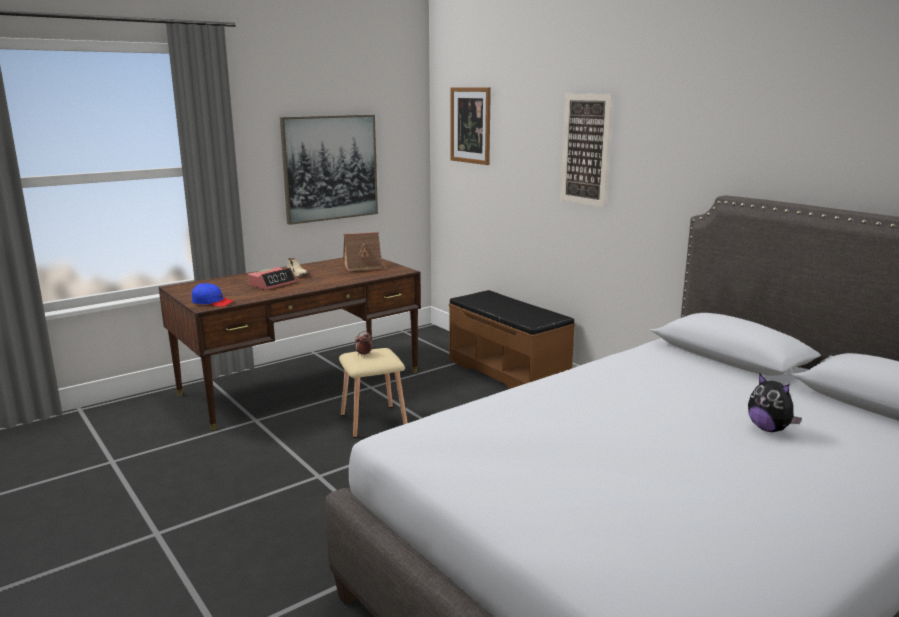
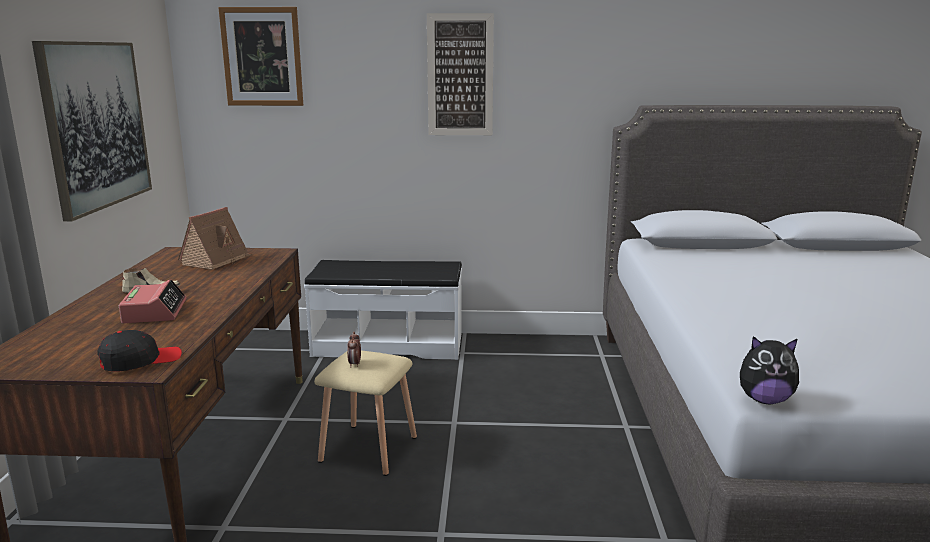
camera: 50 degrees left, 0 degrees up
(212, 302) = (140, 361): blue cap -> black cap
(508, 372) = (388, 344): brown bench -> white bench
(769, 429) = (847, 277): plush toy -> plush toy (764, 400)

